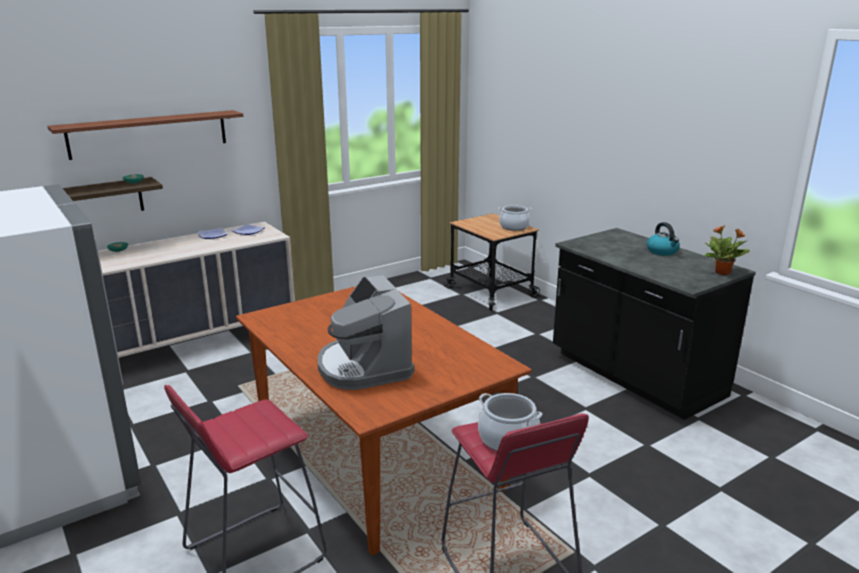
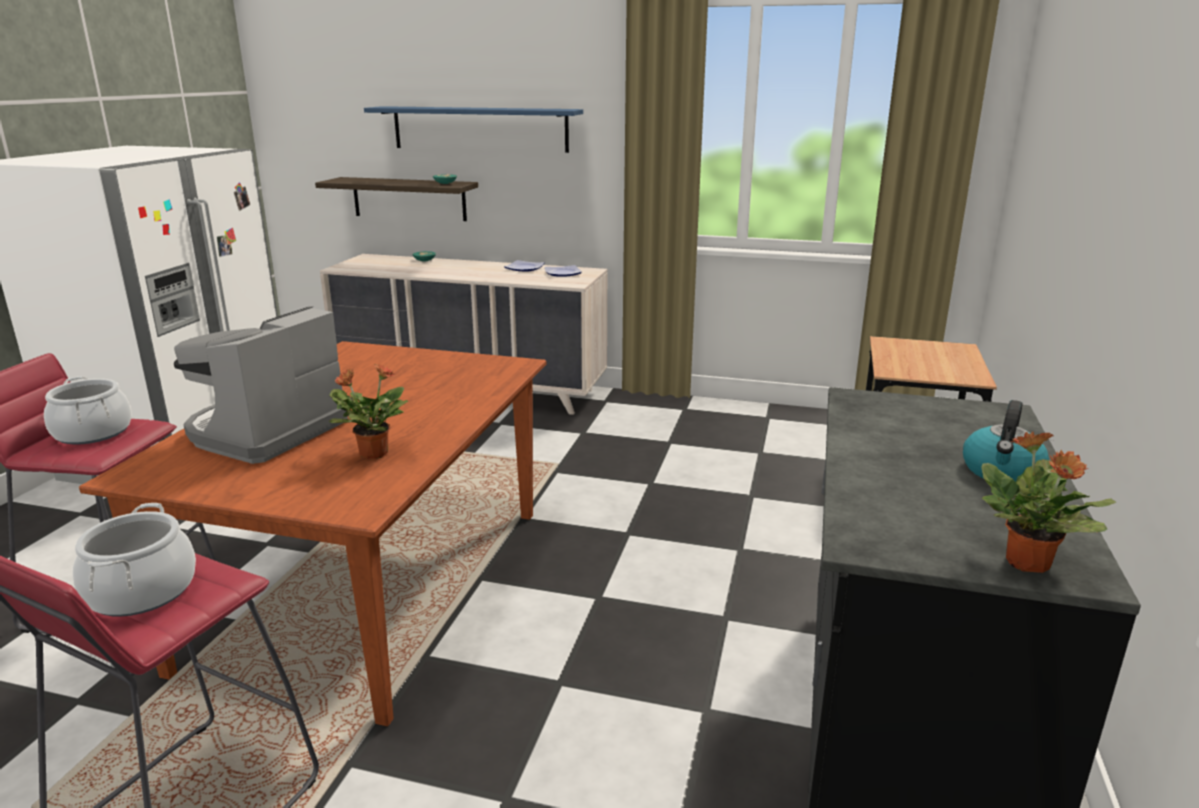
camera: 50 degrees right, 0 degrees up
(149, 134) = (479, 129): brown shelf -> blue shelf
(442, 348) = (372, 453): none -> potted plant
(514, 227) = (959, 371): cooking pot -> cooking pot (92, 432)

